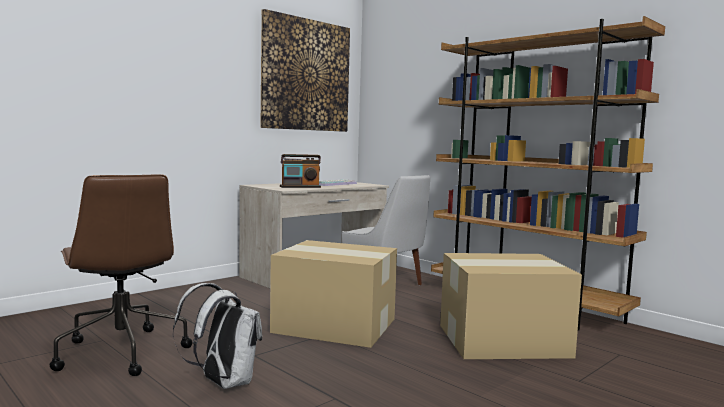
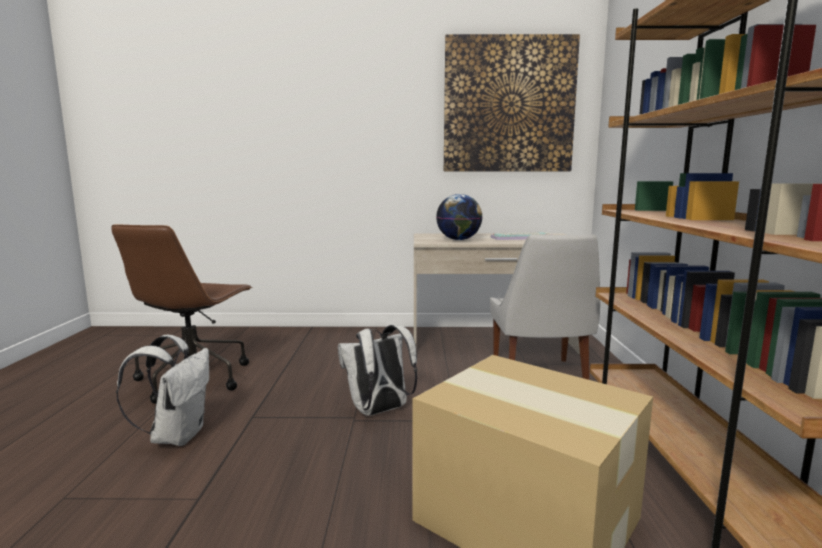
camera: 45 degrees right, 5 degrees up
(300, 187) = (459, 240): radio -> globe
(336, 326) = (379, 411): cardboard box -> white backpack

